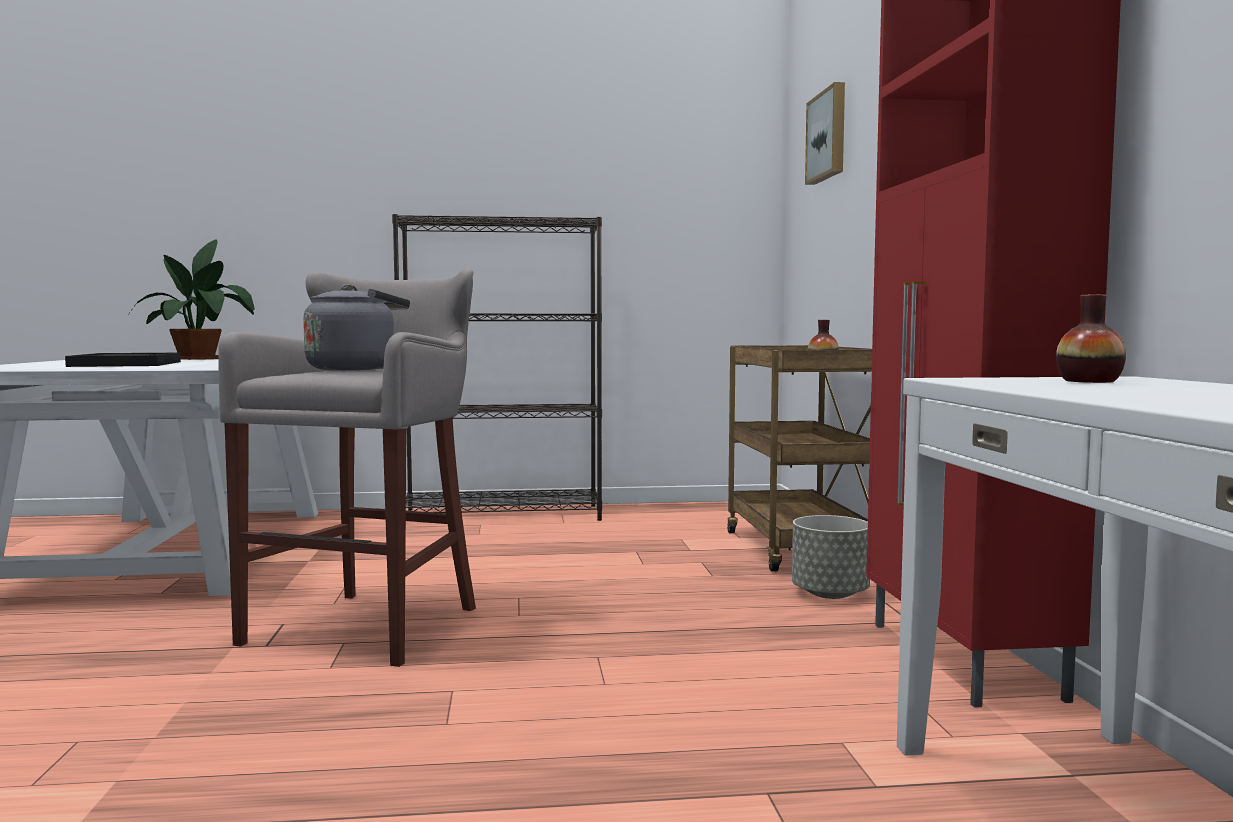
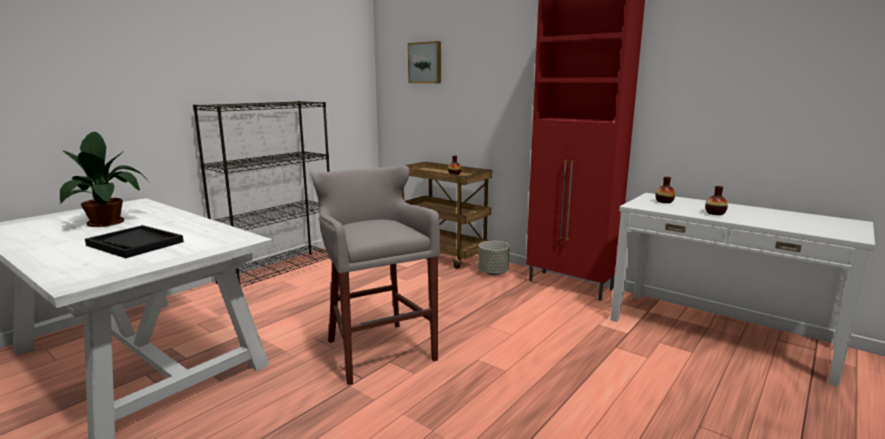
camera: 45 degrees left, 10 degrees up
(355, 369) = (371, 226): grey kettle -> none
(1144, 394) = (715, 213): none -> vase

